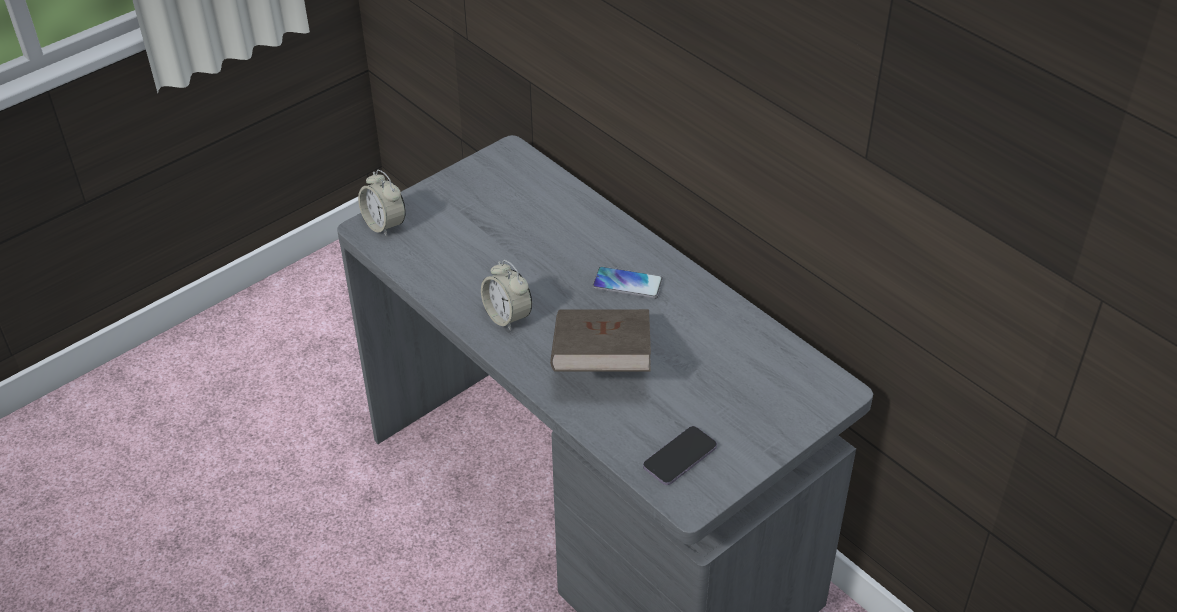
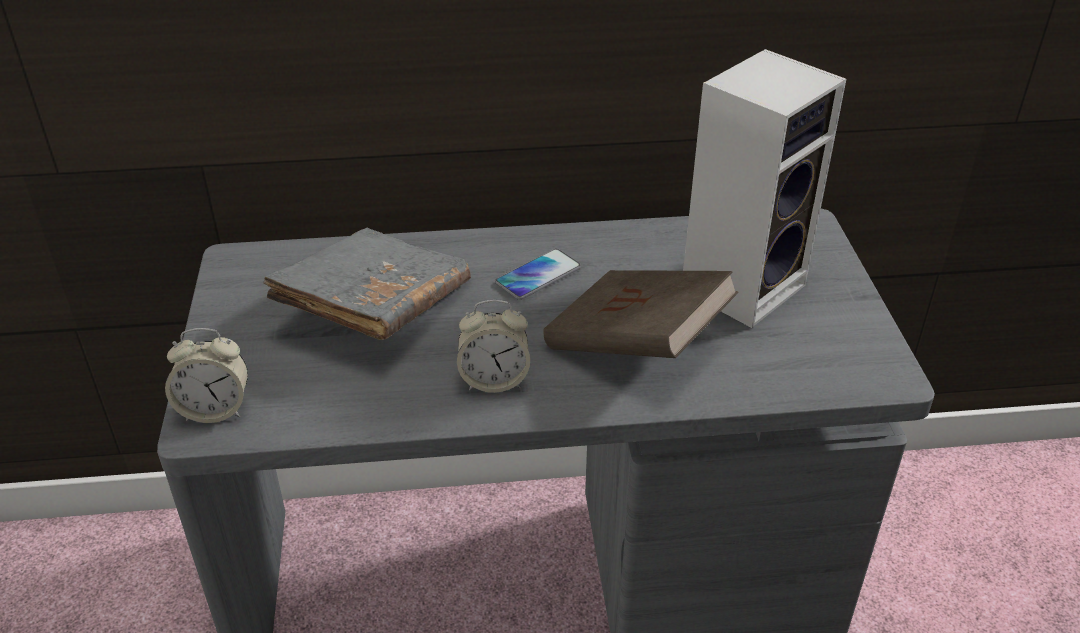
camera: 55 degrees left, 5 degrees down
(525, 232) = (375, 306): none -> grey book
(680, 457) = (823, 355): phone -> none
(721, 386) = (744, 284): none -> speaker

